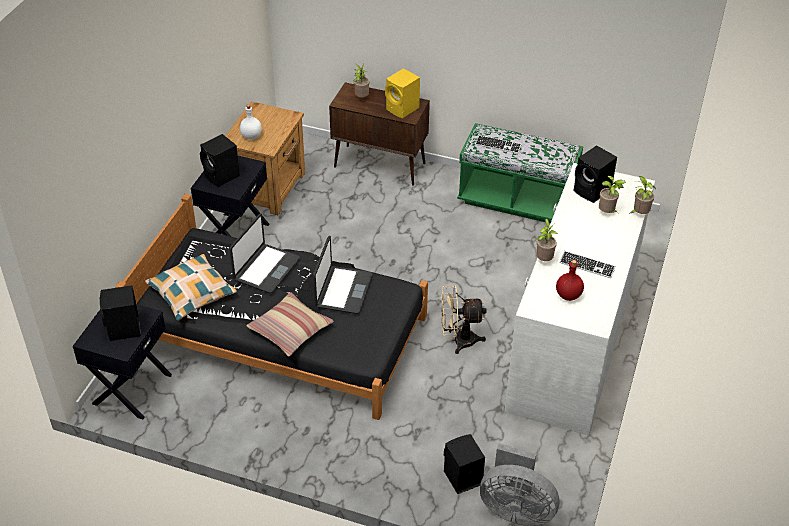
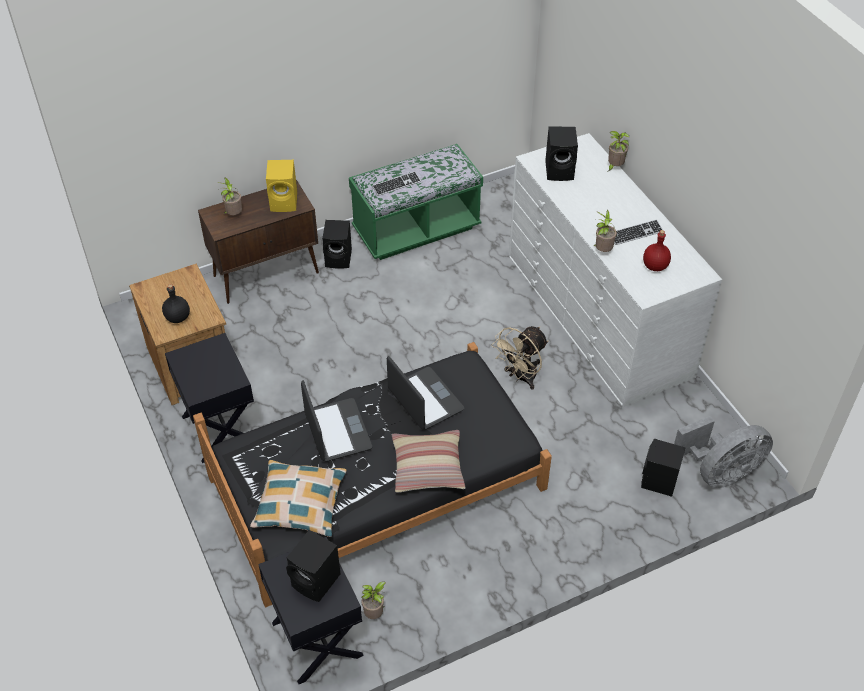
camera: 45 degrees left, 5 degrees up
(222, 176) = (204, 374): black speaker -> black speaker (339, 258)
(251, 136) = (178, 318): white bottle -> black bottle
(607, 213) = (593, 181): potted plant -> potted plant (375, 614)

